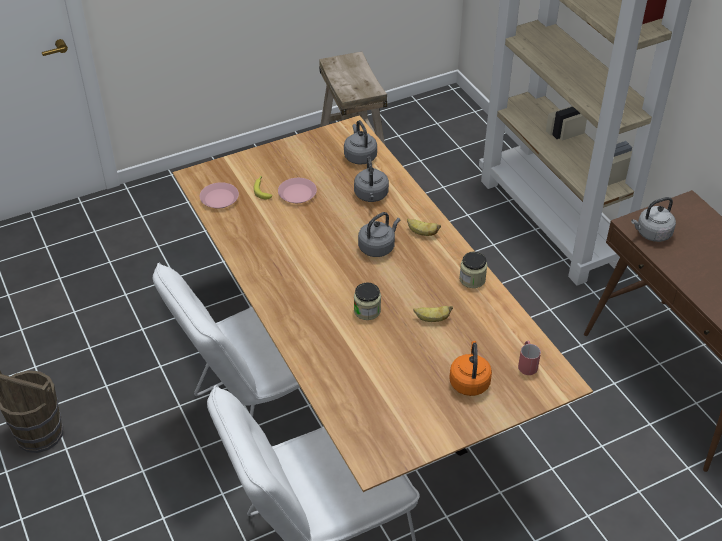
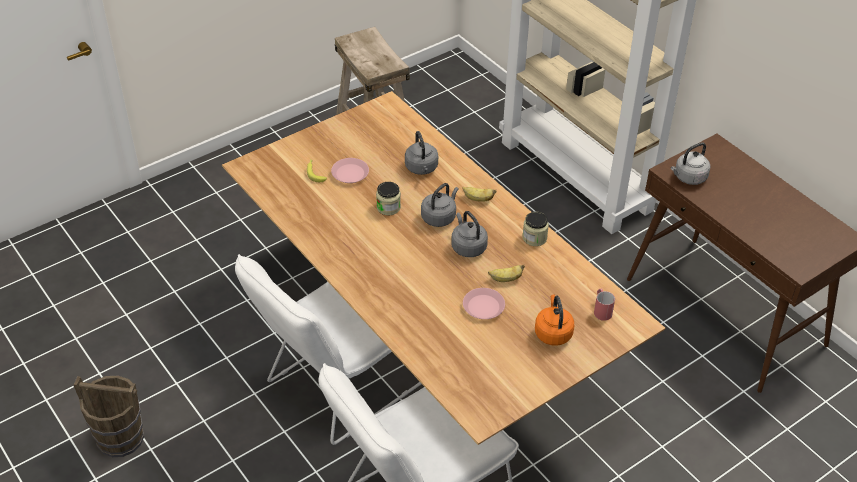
camera: 10 degrees left, 0 degrees up
(219, 198) = (275, 186): pink plate -> pink plate (484, 306)
(359, 156) = (401, 131): grey kettle -> grey kettle (467, 247)
(367, 311) = (443, 278): jar -> jar (388, 207)

